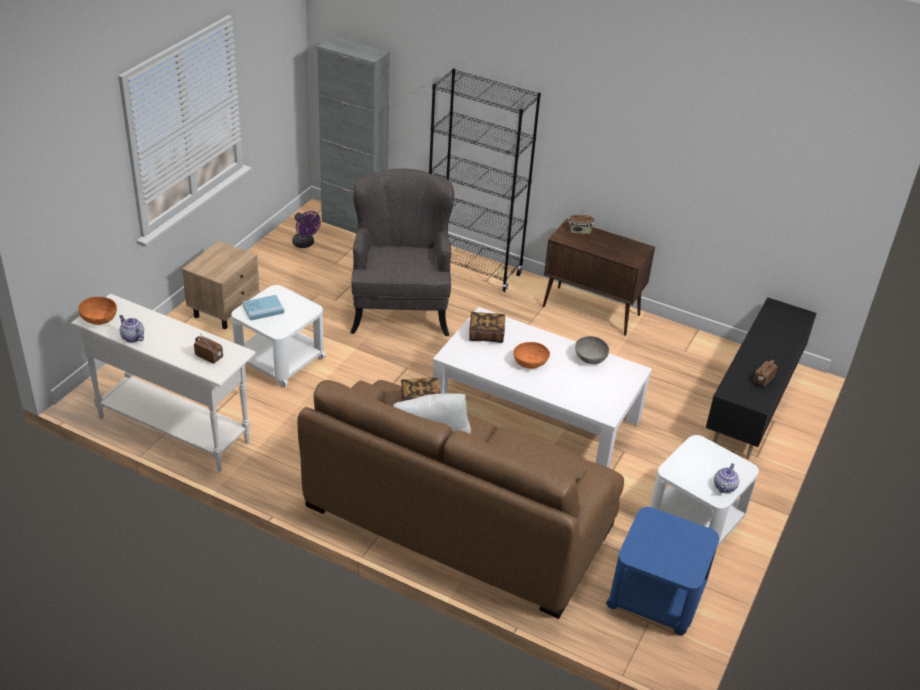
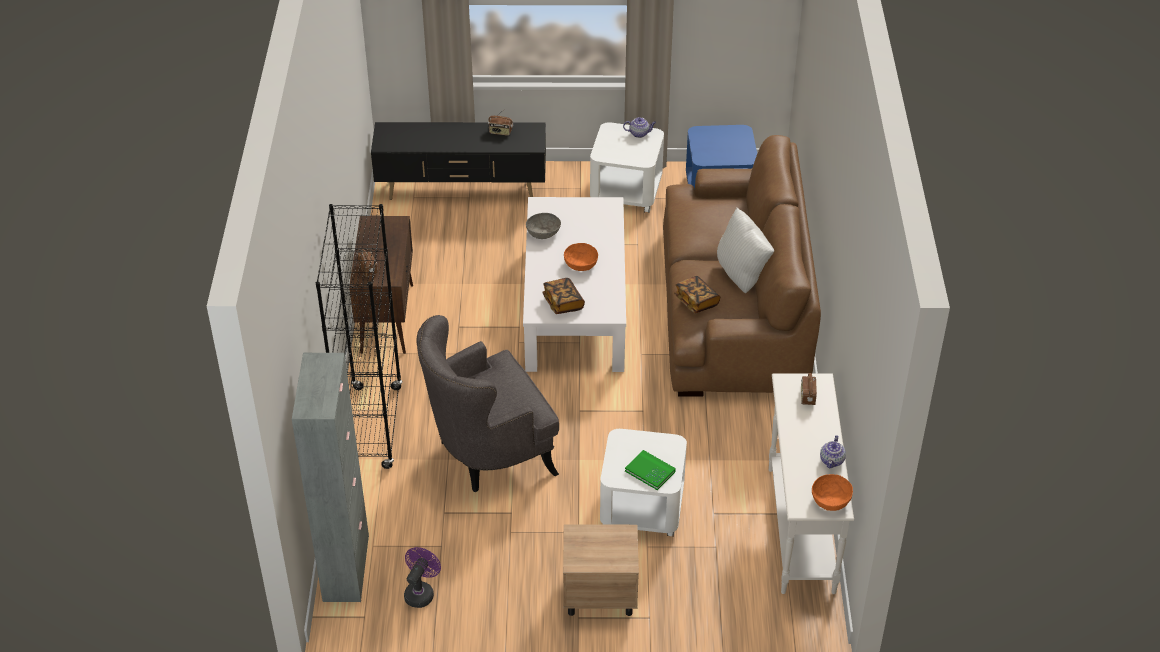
camera: 115 degrees left, 5 degrees up
(263, 309) = (650, 471): blue book -> green book

